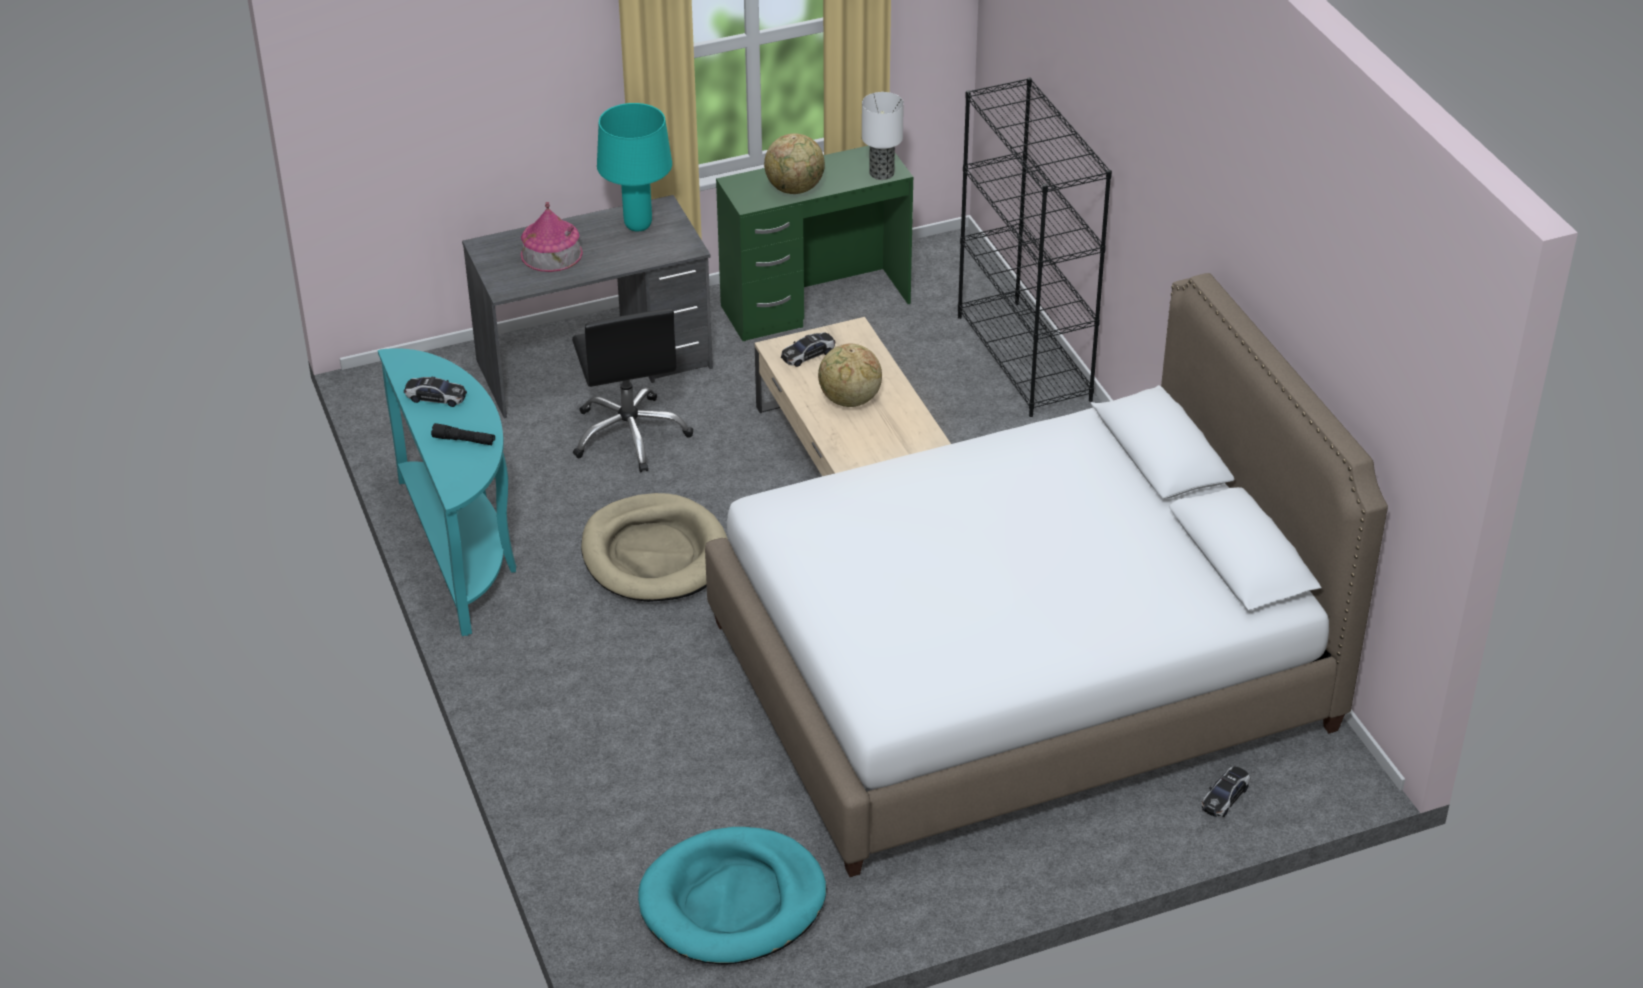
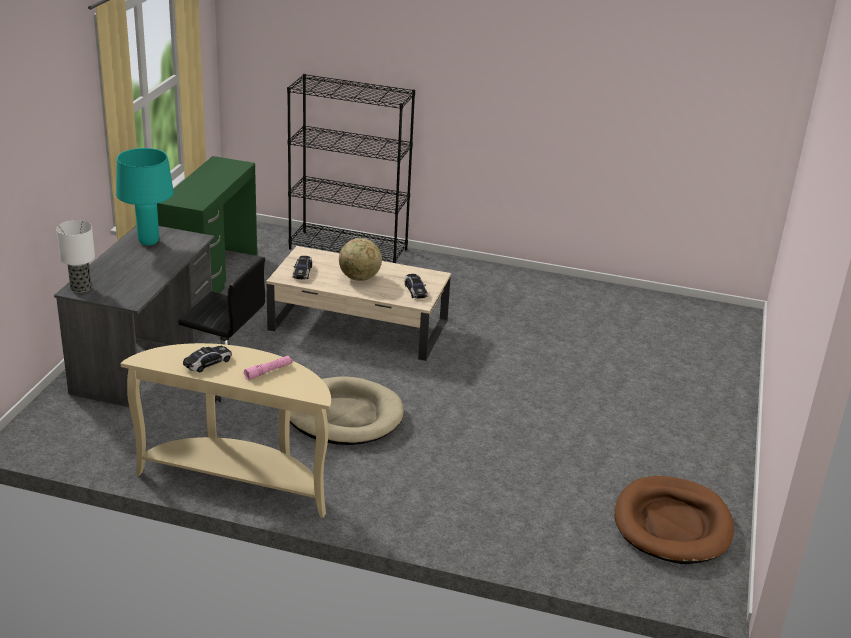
camera: 55 degrees left, 10 degrees down
(463, 549) = (239, 480): turquoise console table -> beige console table
(464, 440) = (268, 371): black flashlight -> pink flashlight
(551, 254) = (124, 275): toy house -> none
(733, 902) = (672, 524): turquoise dog bed -> brown dog bed
(795, 189) = (208, 190): globe -> none
(881, 174) = (238, 167): table lamp -> table lamp (81, 288)
(1020, 675) = (584, 357): white bed -> none
(1225, 797) = (729, 348): toy car -> toy car (415, 290)

